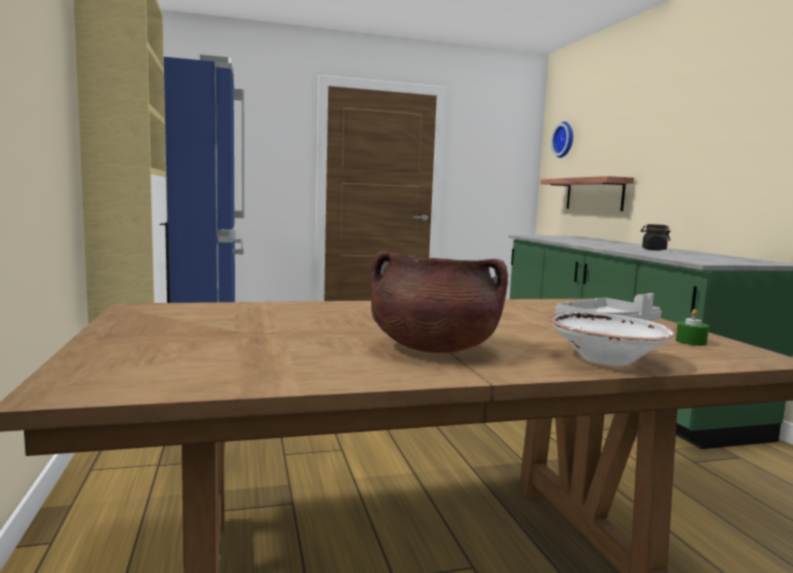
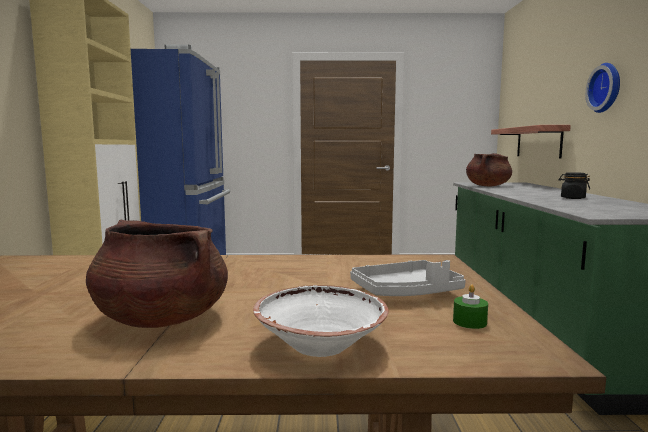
camera: 15 degrees right, 0 degrees up
(552, 238) = (487, 186): none -> brown cooking pot
(565, 140) = (516, 91): wall clock -> wall clock (606, 88)

